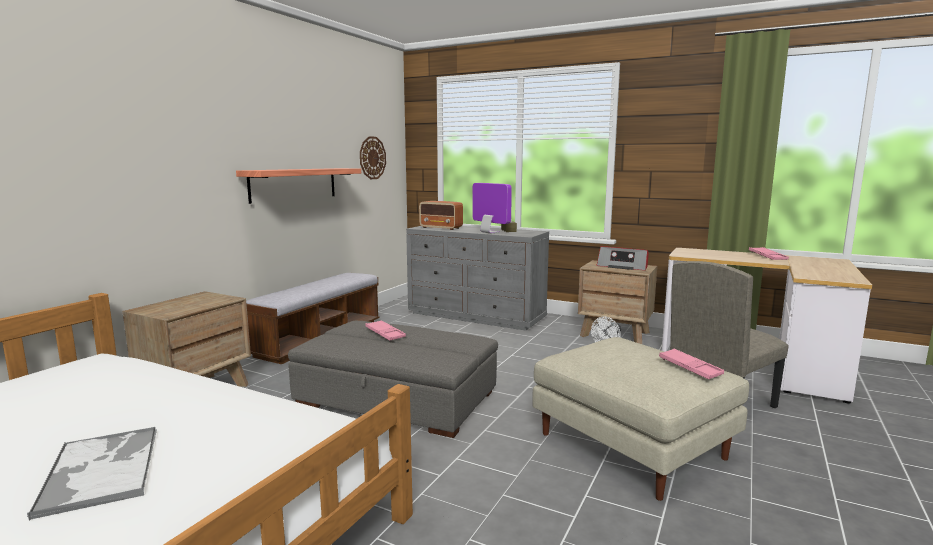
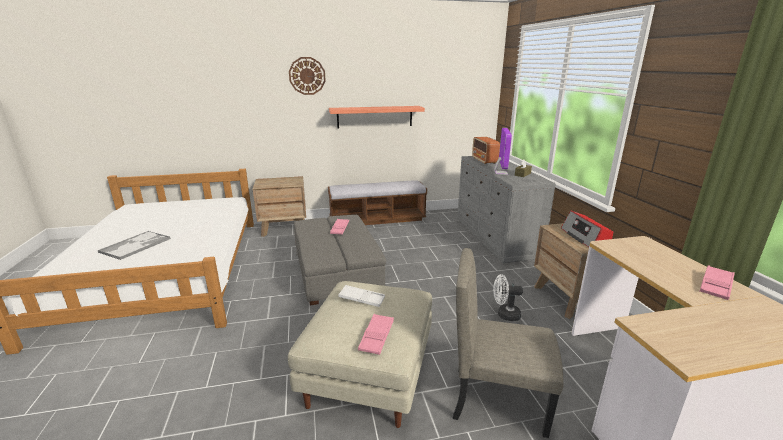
camera: 50 degrees right, 10 degrees up
(372, 158) = (456, 97): wall clock -> wall clock (307, 76)
(608, 356) = (362, 299): none -> white tray

